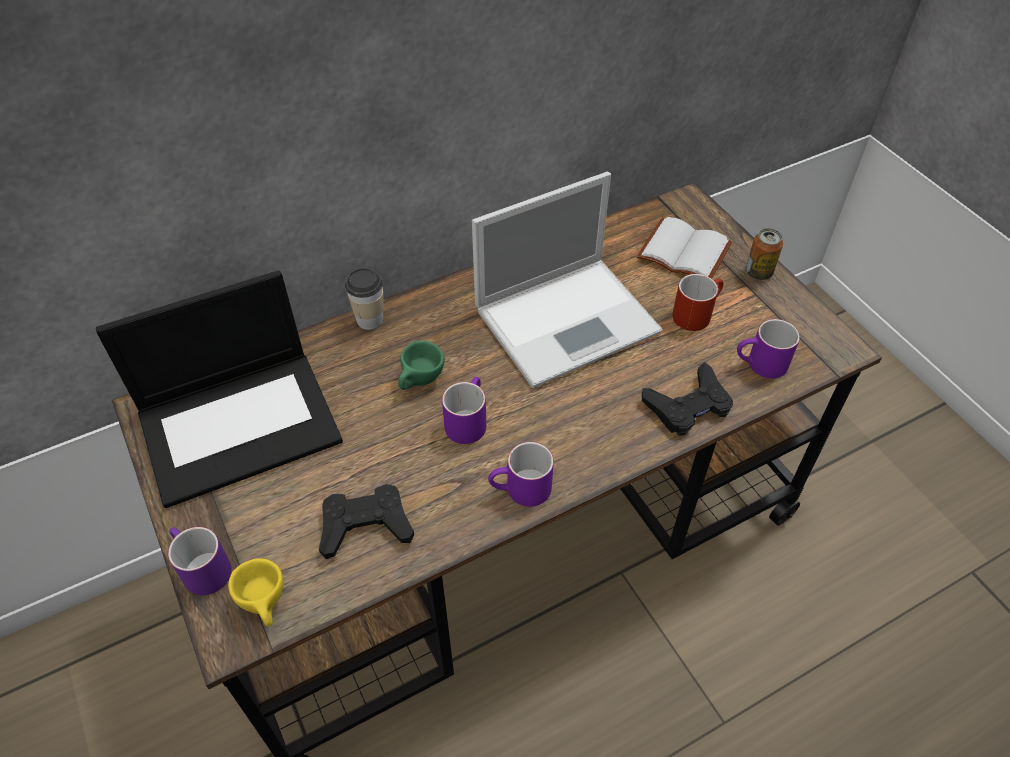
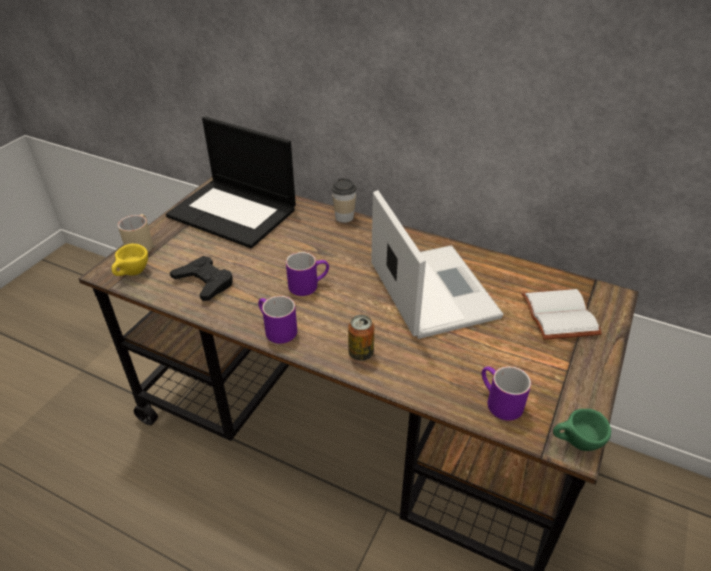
camera: 55 degrees right, 10 degrees down
(200, 568) = (140, 244): purple mug -> beige mug
(420, 383) = (318, 255): green cup -> green cup (575, 444)
(569, 319) = (431, 289): laptop -> laptop turned 135 degrees counterclockwise
(688, 406) = (417, 378): black game controller -> none
(696, 313) = (508, 346): red mug -> none
(758, 272) = (592, 363): can -> can (361, 353)

